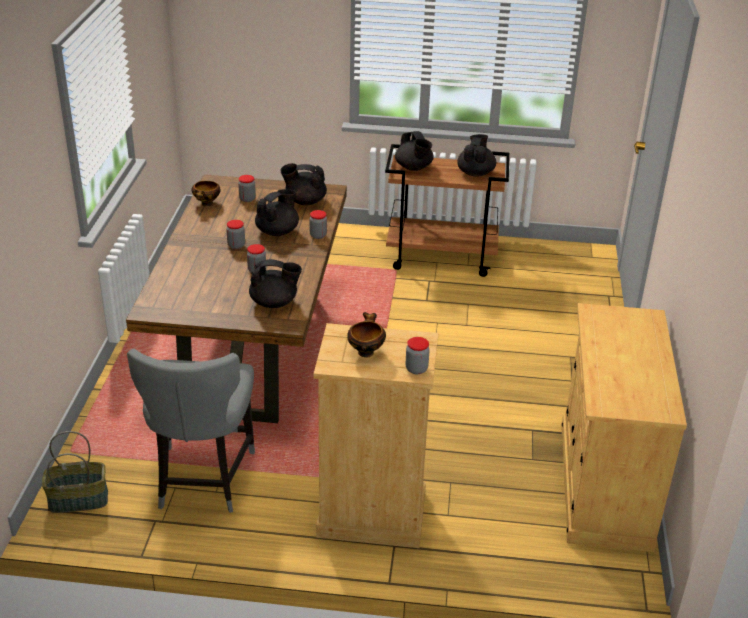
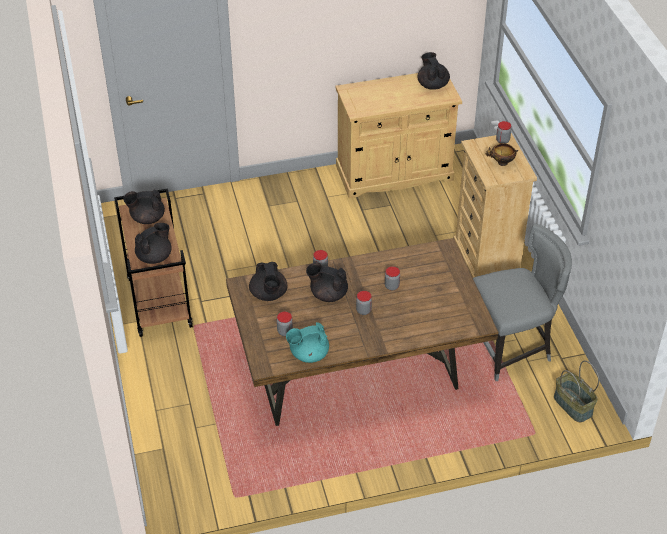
camera: 110 degrees left, 10 degrees up
(207, 204) = (308, 354): bowl -> turquoise teapot
(274, 303) = (426, 263): black teapot -> black teapot (432, 85)

